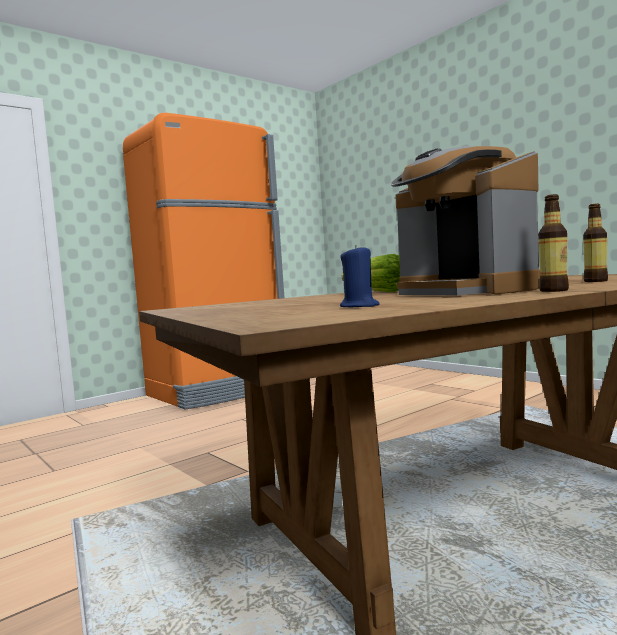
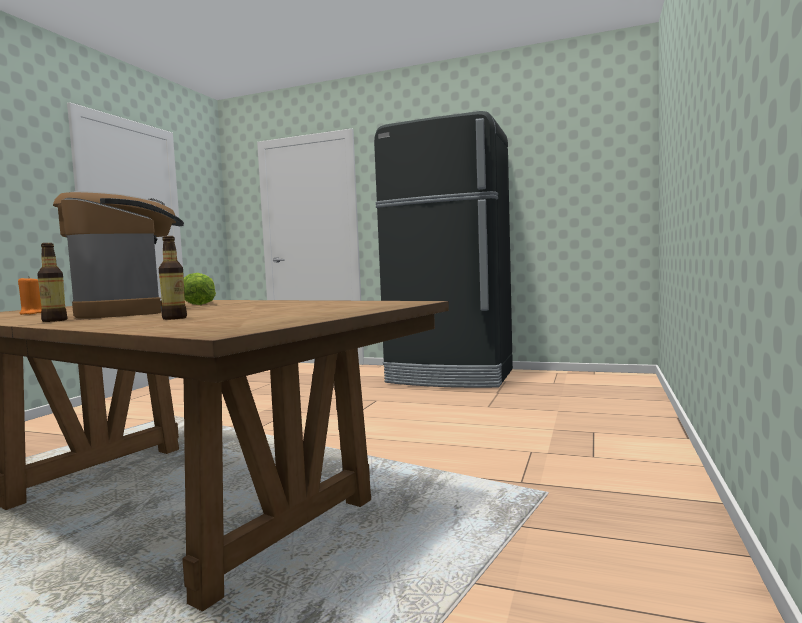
camera: 60 degrees right, 0 degrees up
(220, 391) = (450, 377): orange fridge -> black fridge
(359, 306) = (32, 313): blue candle -> orange candle
(464, 291) = (127, 312): coffee machine -> coffee machine turned 120 degrees clockwise

